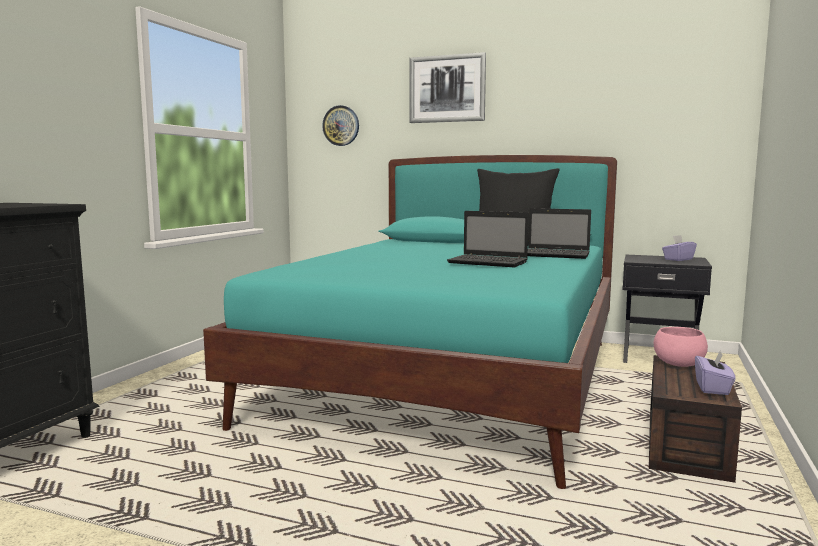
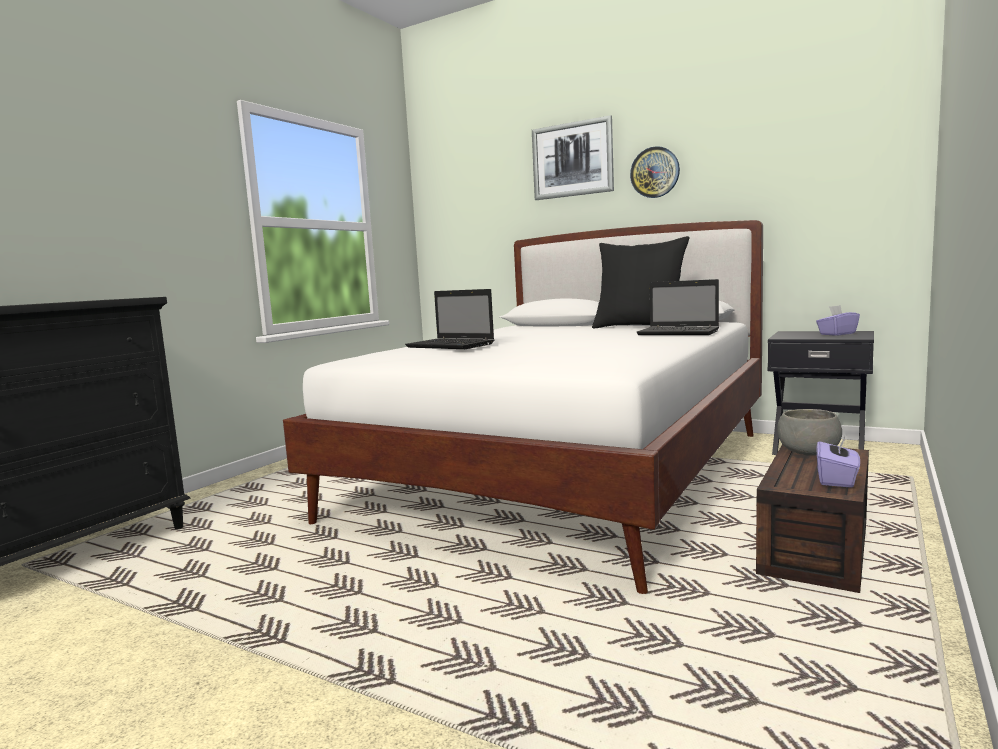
camera: 10 degrees right, 0 degrees up
(341, 125) = (466, 209): wall clock -> wall clock (655, 172)
(451, 379) = (566, 473): turquoise bed -> white bed
(489, 262) = (592, 343): laptop -> laptop (452, 345)
(679, 364) = (809, 452): pink bowl -> grey bowl

